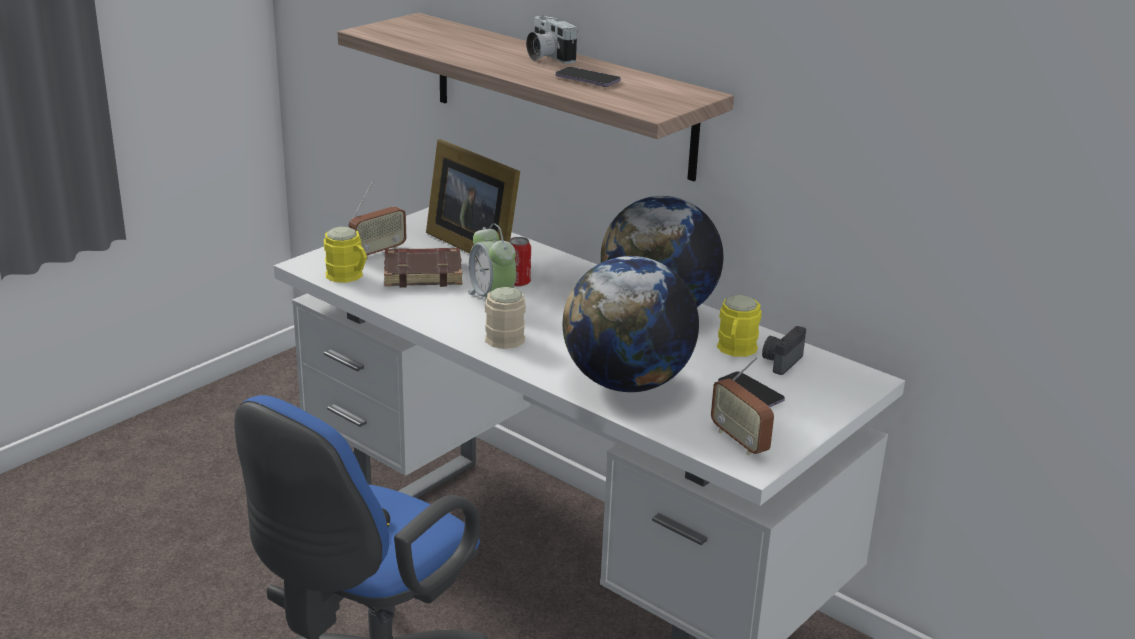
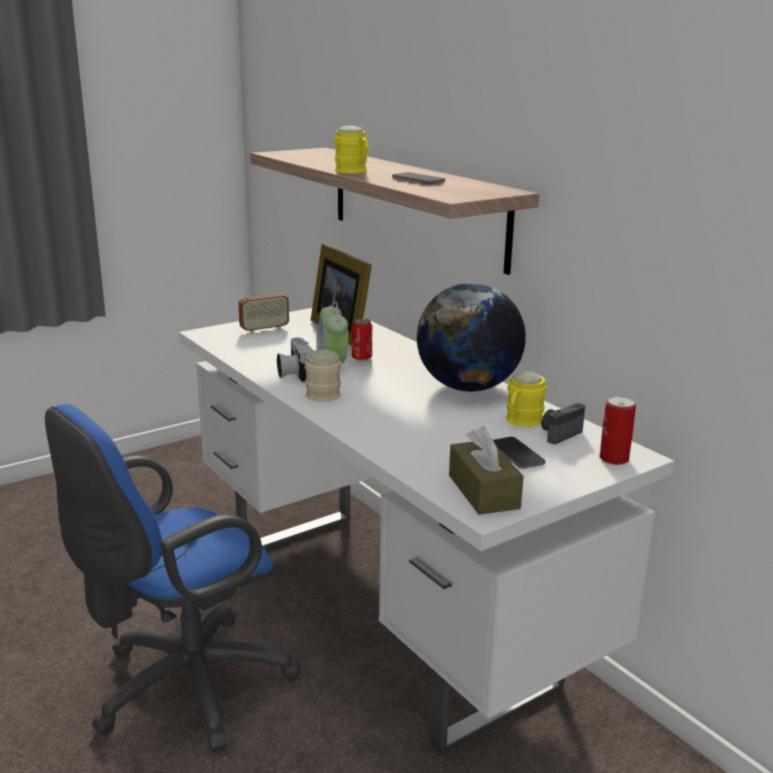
camera: 15 degrees right, 5 degrees down
(349, 276) = (229, 343): yellow mug -> yellow mug (354, 171)
(423, 273) = (289, 345): brown book -> none
(546, 57) = (398, 169): camera -> camera (294, 374)
(627, 383) = (407, 436): globe -> none
(739, 441) = (483, 492): radio -> brown tissue box
(847, 385) = (614, 459): none -> can

